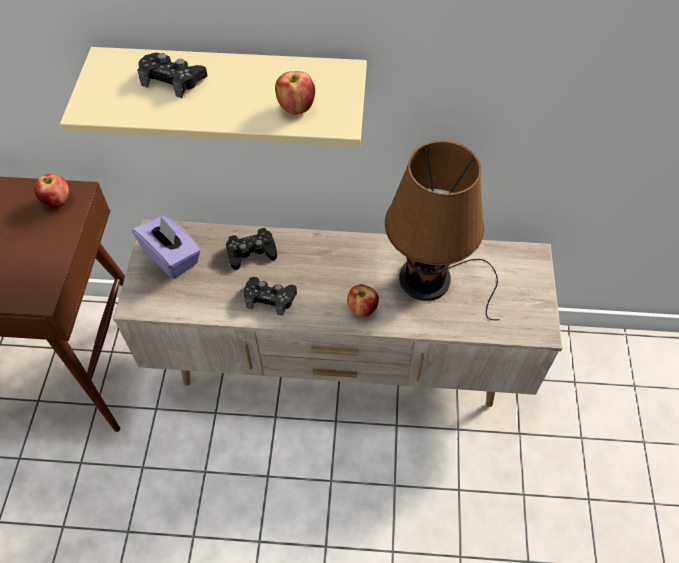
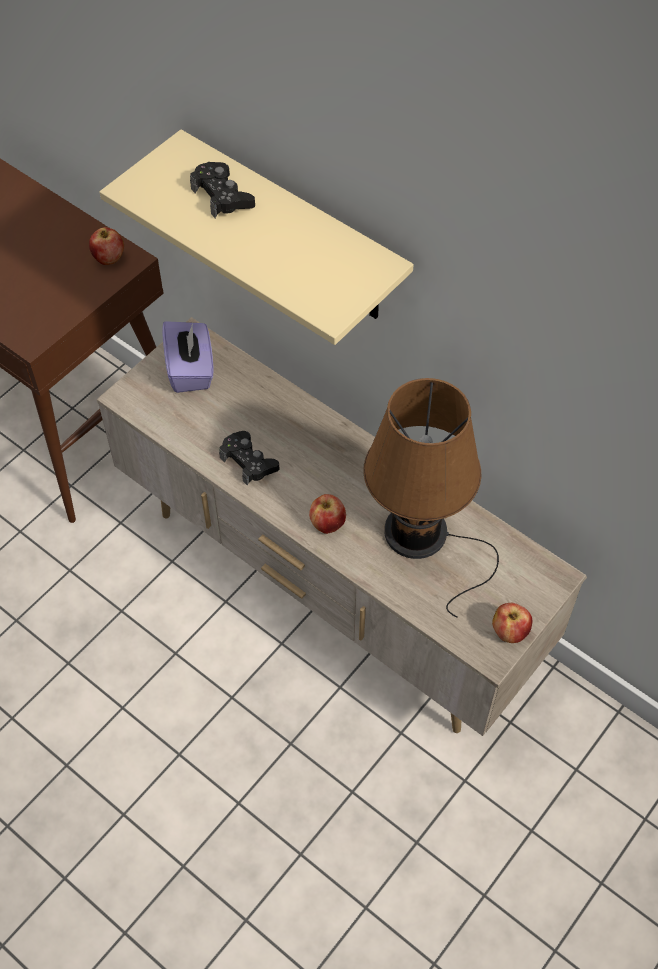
camera: 35 degrees right, 0 degrees up
(251, 252) = (267, 407): black game controller -> none
(296, 108) = (305, 278): apple -> apple (509, 632)

